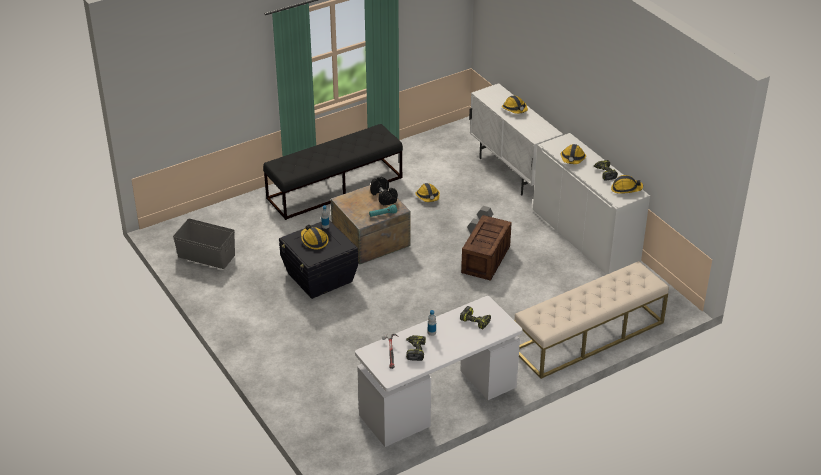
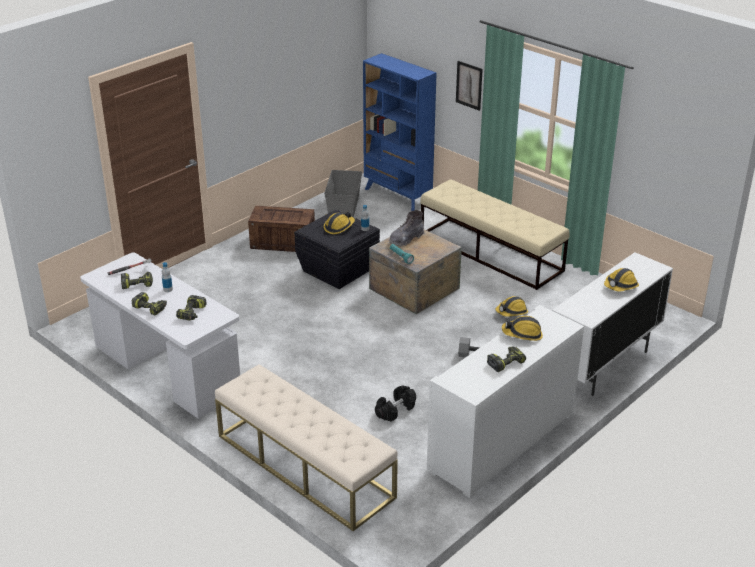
camera: 75 degrees right, 5 degrees down
(203, 219) = (397, 195): none -> blue bookcase
(249, 76) = (469, 85): none -> picture
(335, 188) = (491, 253): black bench -> beige bench
(355, 207) = (406, 239): none -> grey boot
(383, 197) = (432, 252): black dumbbell -> black dumbbell (395, 410)
(459, 345) = (150, 308): none -> power drill
(486, 258) = (418, 368): crate -> crate (284, 242)
(626, 189) = (479, 383): hard hat -> none

